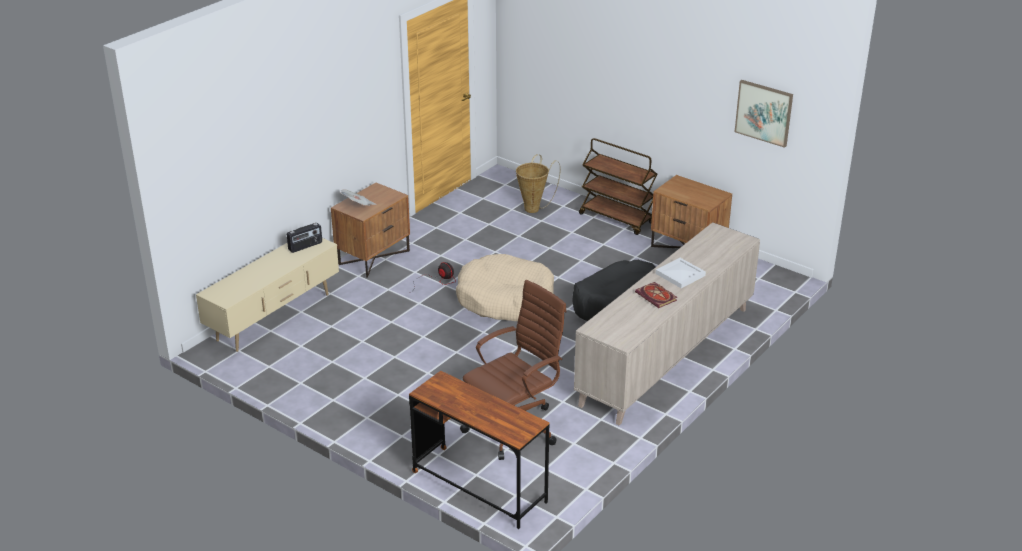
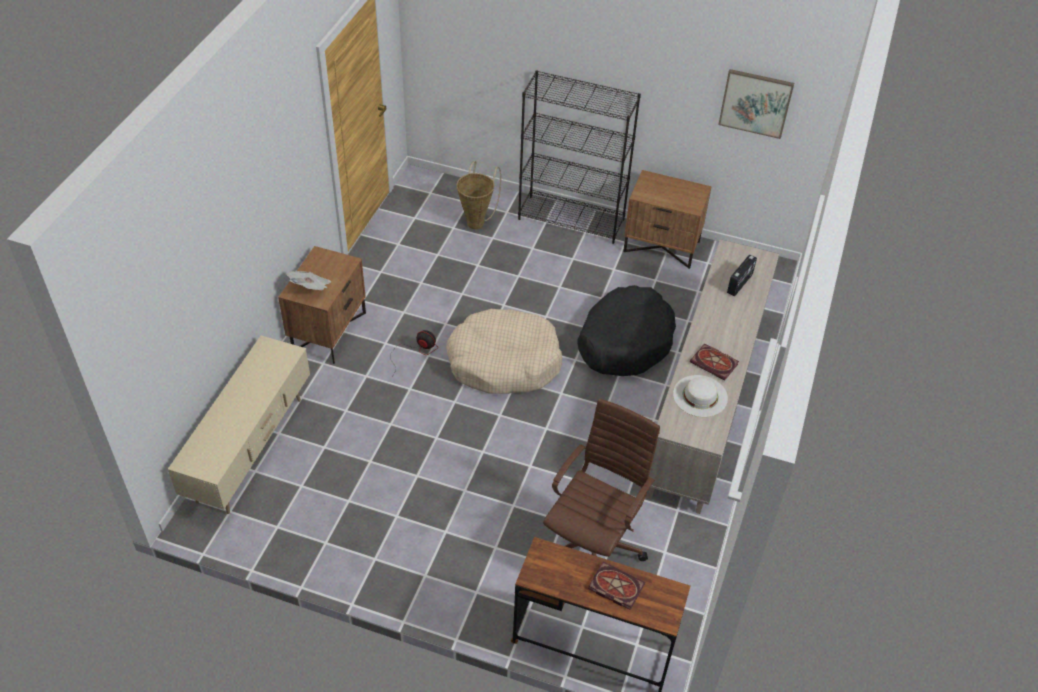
camera: 20 degrees left, 15 degrees up
(305, 246) = (270, 360): radio -> radio (740, 284)
(486, 410) = (614, 587): none -> book
(617, 219) = (572, 219): brown cart -> black bookcase
(631, 314) = (700, 396): none -> white hat
(680, 275) = (723, 325): white tray -> none

